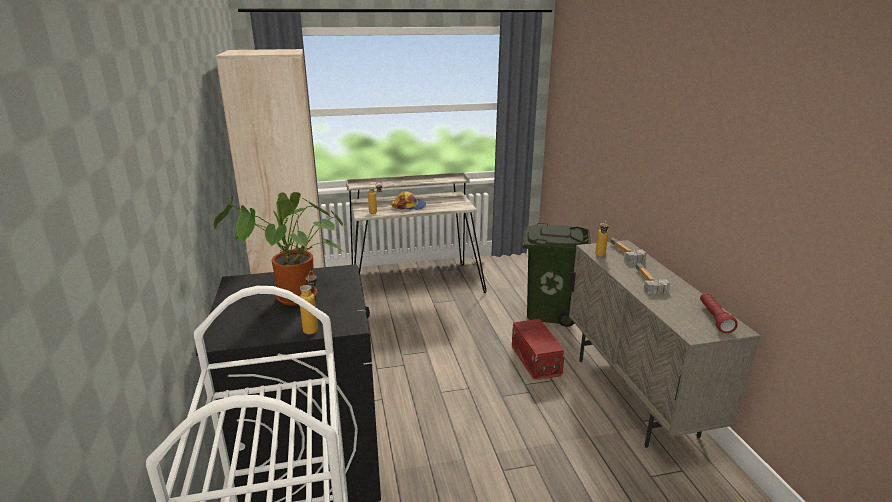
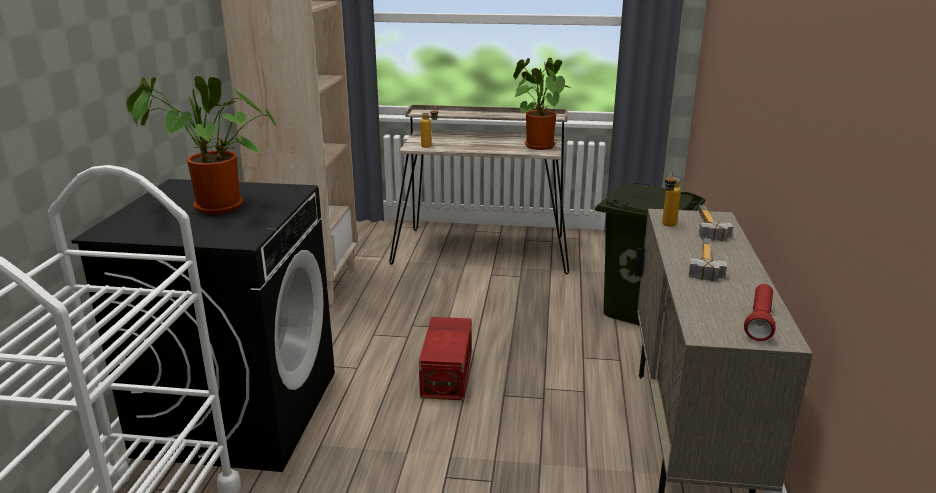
camera: 20 degrees right, 0 degrees up
(313, 327) = (203, 236): bottle -> none
(409, 206) = (477, 144): cap -> none
(453, 202) = (537, 145): none -> potted plant
(536, 360) = (580, 363): red storage box -> red storage box (448, 373)

